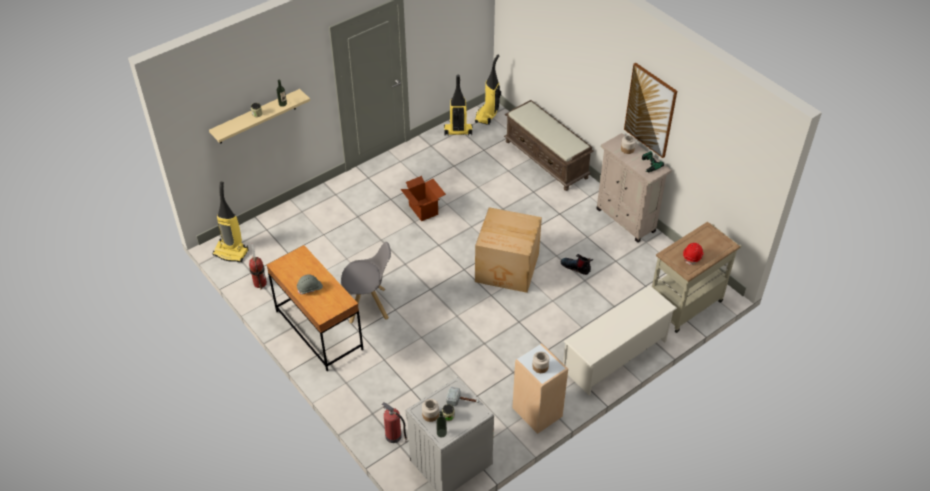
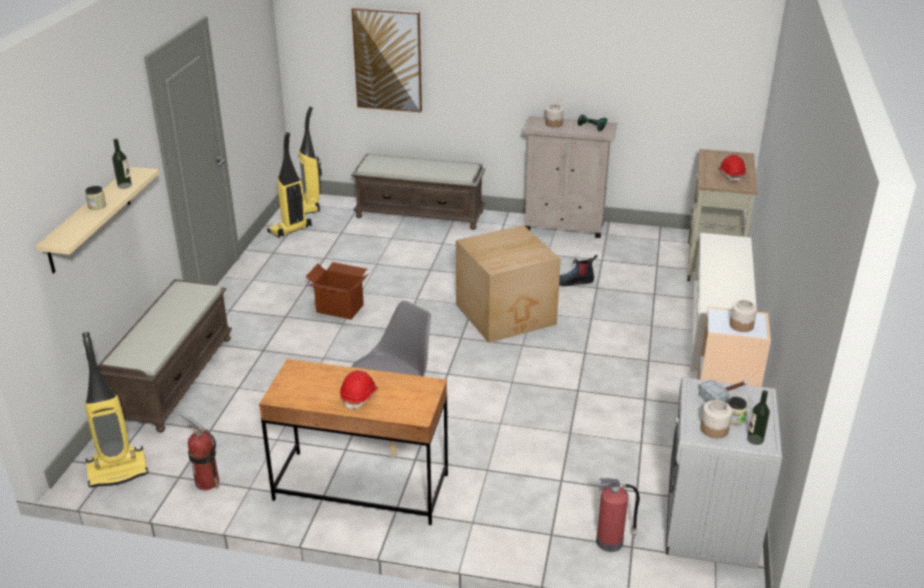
camera: 40 degrees left, 15 degrees down
(301, 210) = (174, 378): none -> brown bench
(310, 288) = (359, 396): grey hard hat -> red hard hat
(650, 110) = (569, 60): picture -> picture (388, 60)

